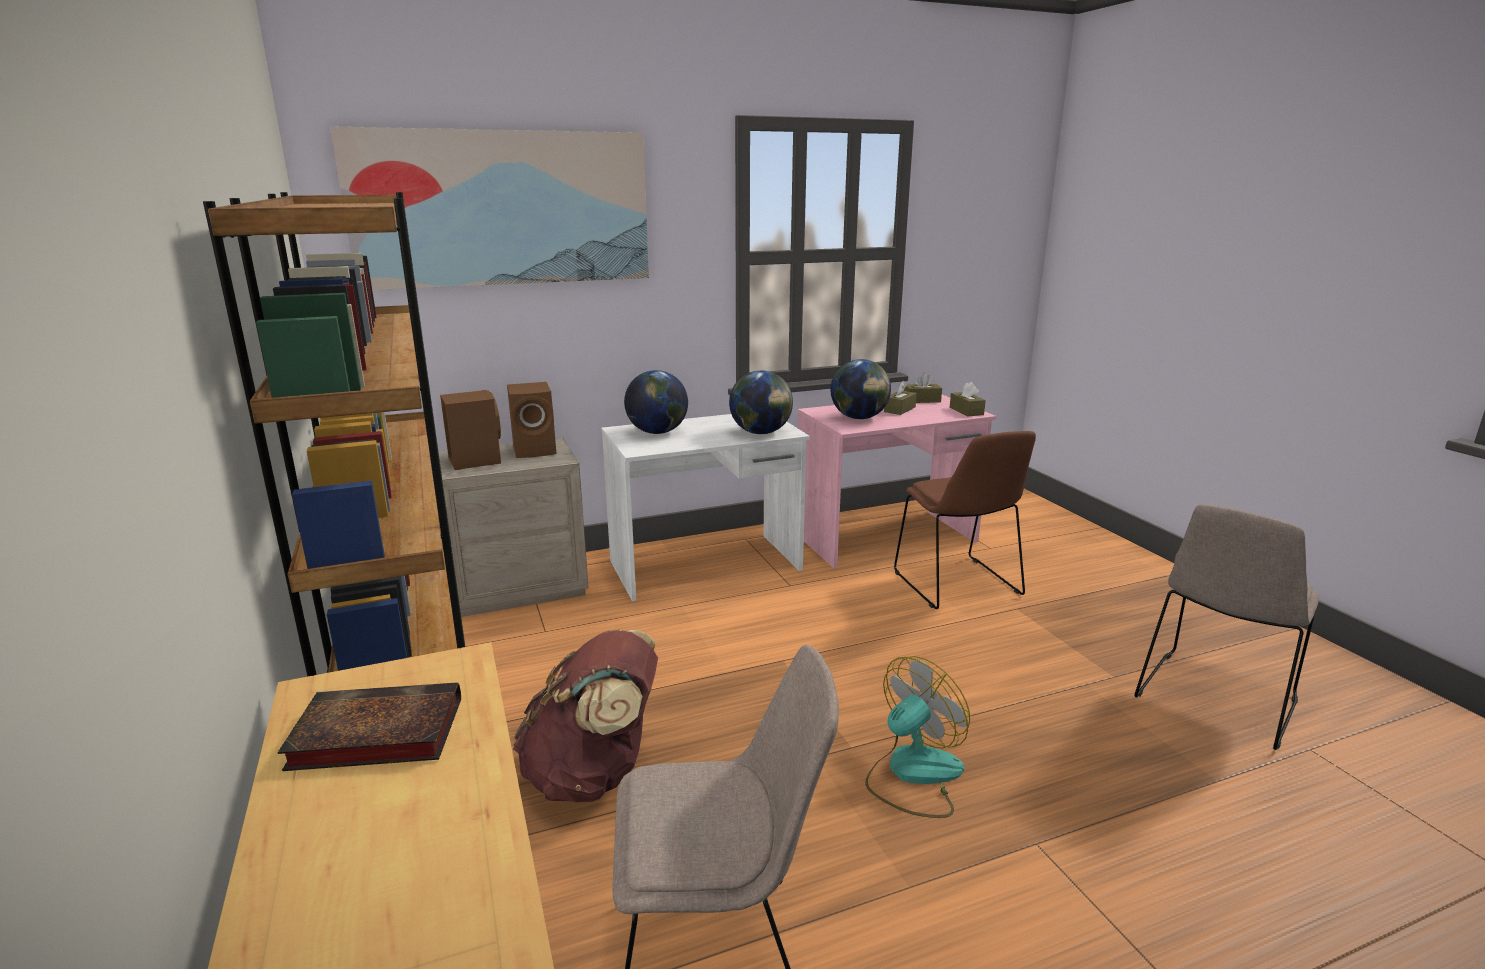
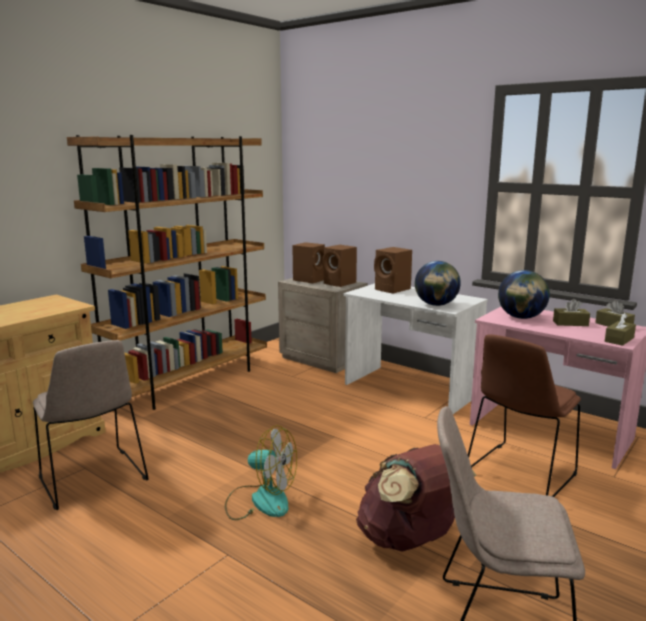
camera: 60 degrees right, 5 degrees down
(372, 735) = (28, 308): book -> none
(503, 209) = (358, 148): picture -> none
(594, 774) = (194, 420): brown backpack -> brown backpack (409, 540)
(657, 432) = (393, 289): globe -> brown speaker

